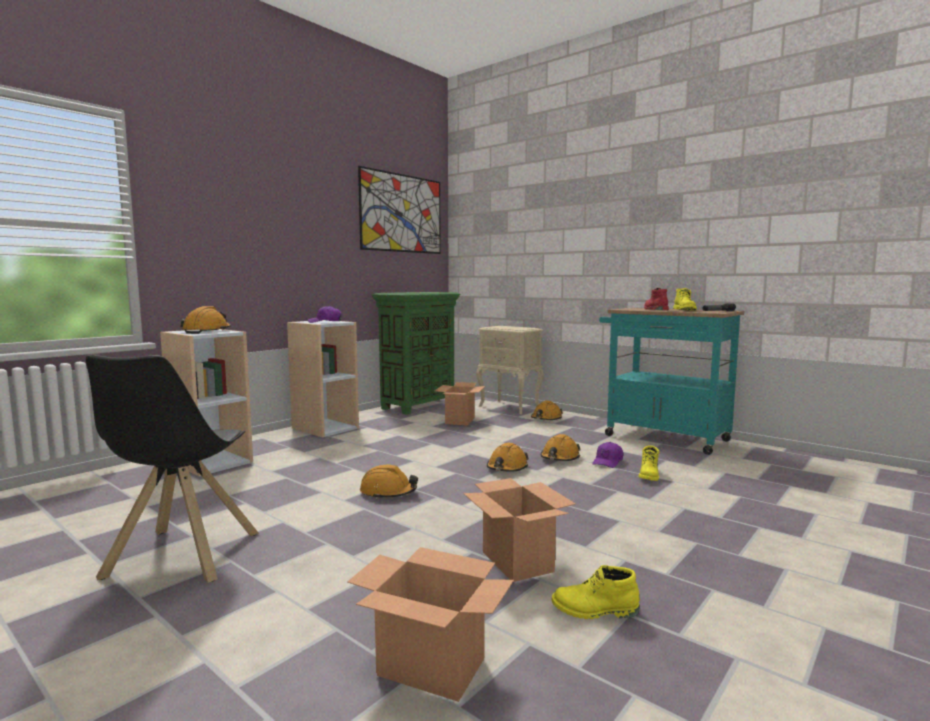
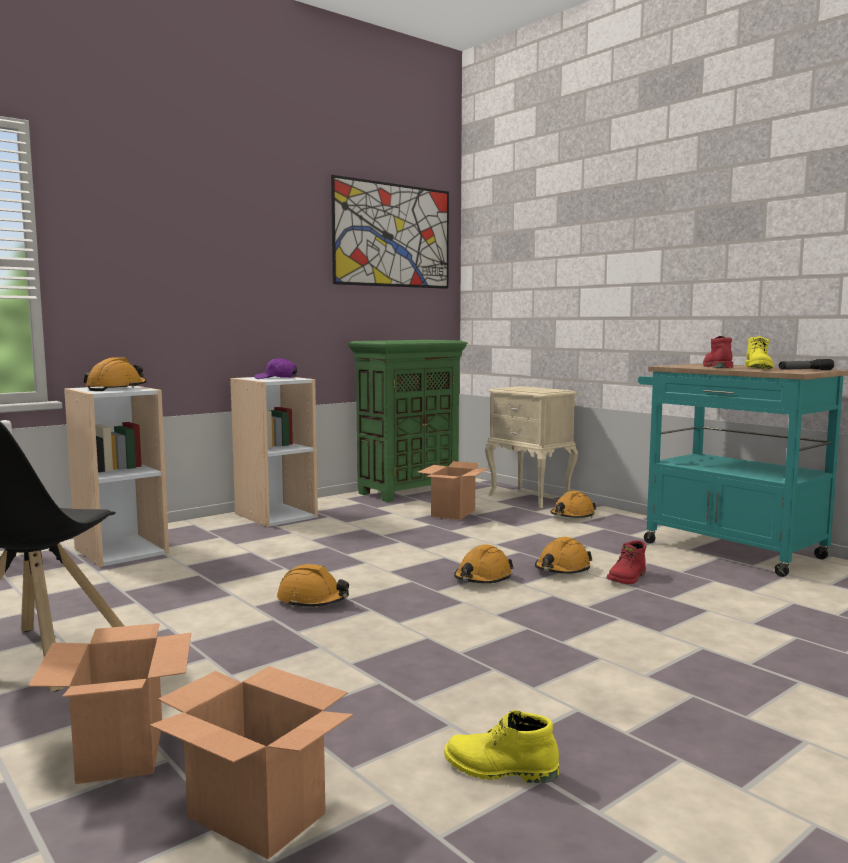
camera: 10 degrees right, 0 degrees up
(516, 561) = (430, 699): cardboard box -> cardboard box (121, 751)
(608, 462) = (627, 578): purple cap -> red boot
(649, 475) = (677, 600): yellow boot -> none

